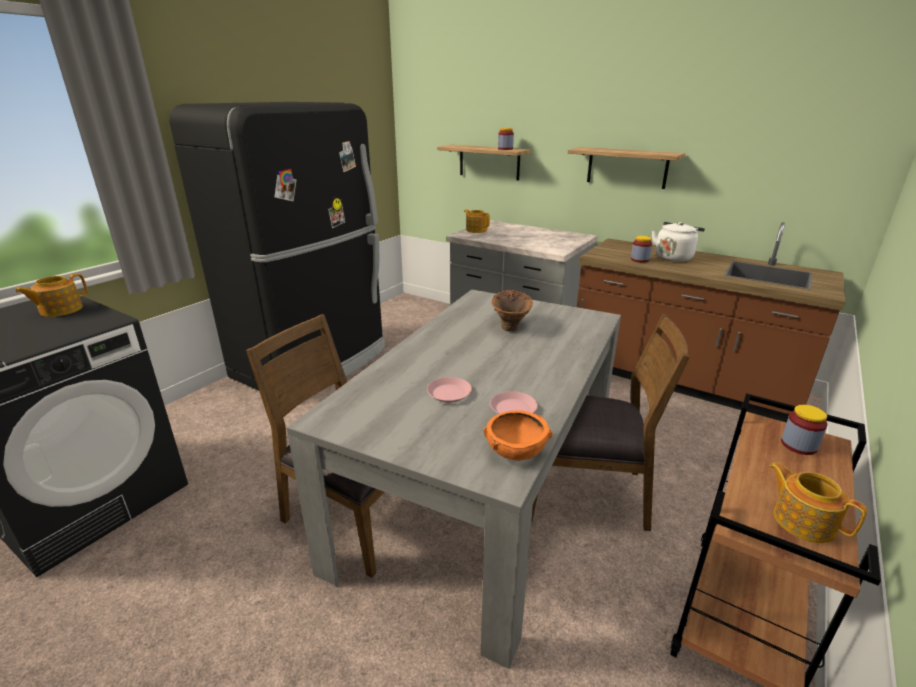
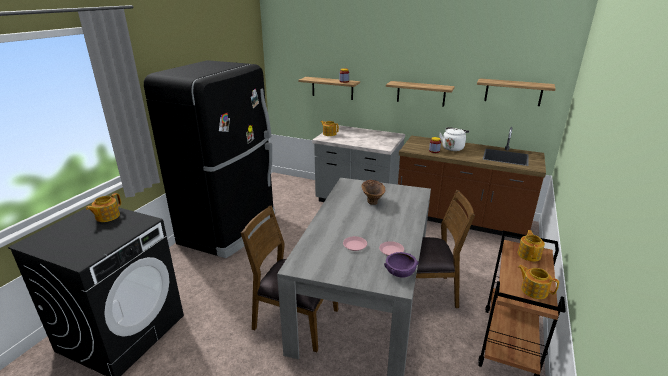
camera: 10 degrees left, 0 degrees up
(516, 450) = (400, 272): orange bowl -> purple bowl
(792, 161) = (513, 92): none -> shelf
(798, 445) = (529, 254): jar -> teapot

